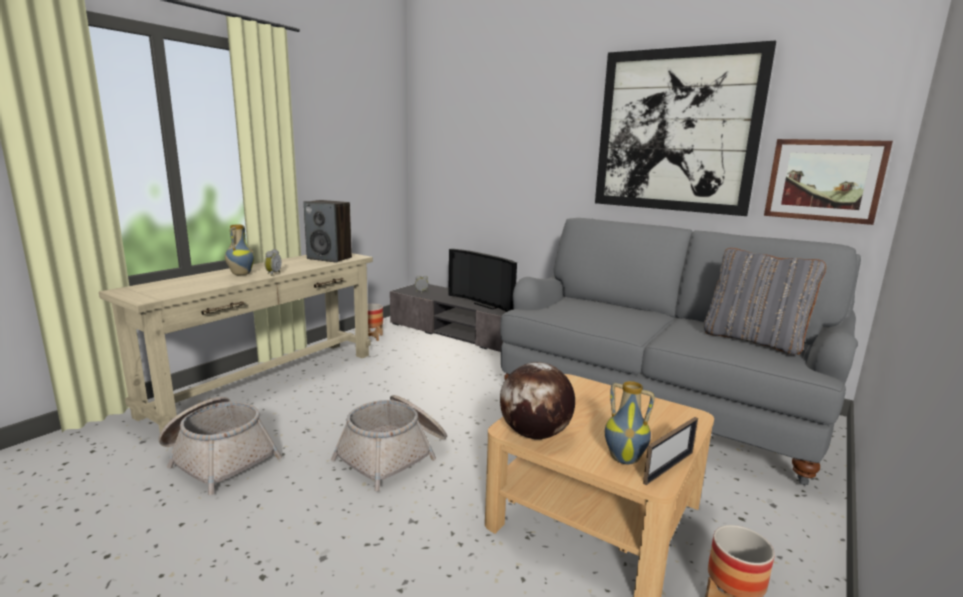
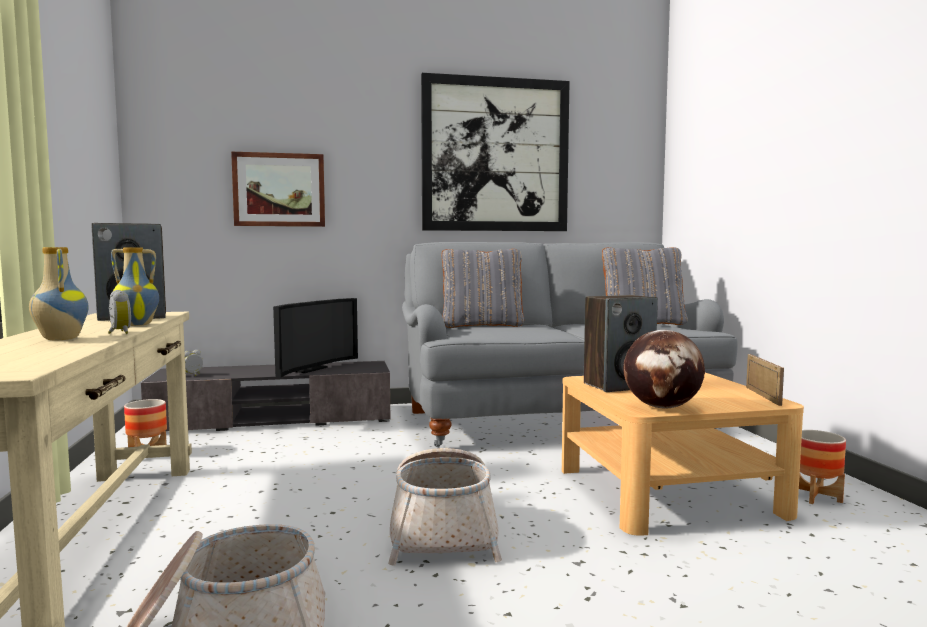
camera: 45 degrees left, 10 degrees down
(487, 305) = (308, 369): television -> television turned 60 degrees counterclockwise
(575, 399) = (618, 385): none -> speaker
(596, 302) = (482, 325): none -> grey pillow
(625, 458) = (736, 399): vase -> vase (137, 324)
(824, 180) = (615, 197): picture -> picture (279, 190)

